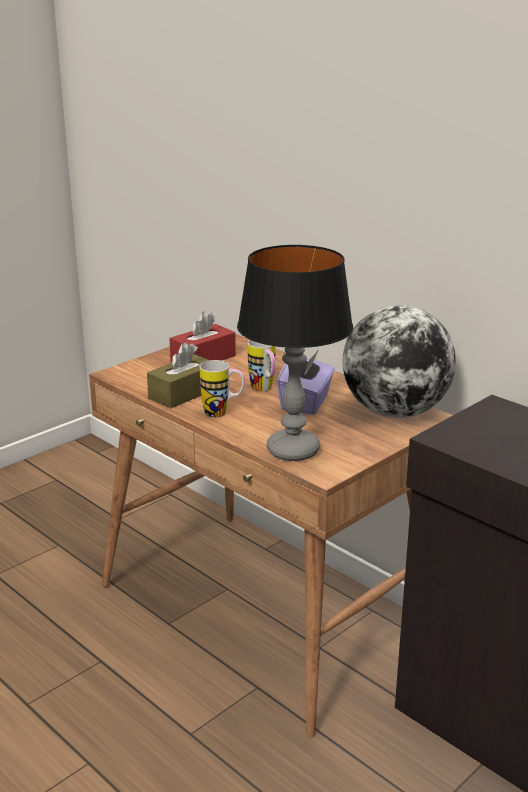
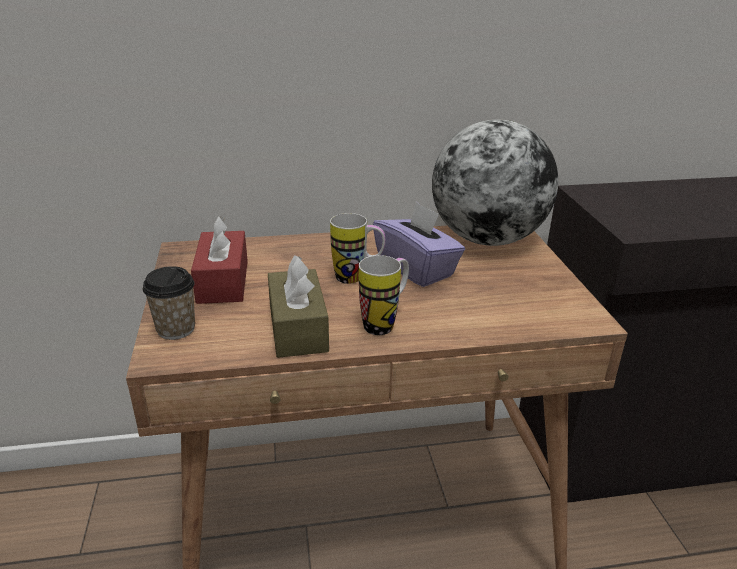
camera: 55 degrees left, 5 degrees up
(140, 367) = (176, 329): none -> cup
(293, 450) = (523, 316): table lamp -> none

